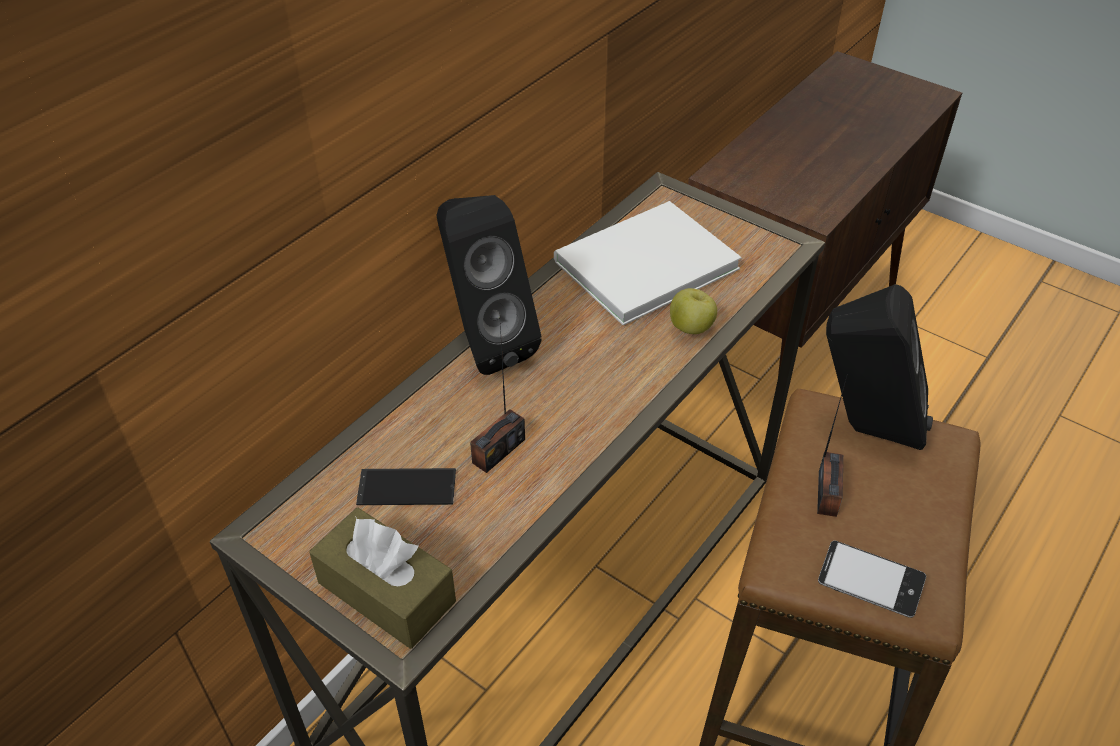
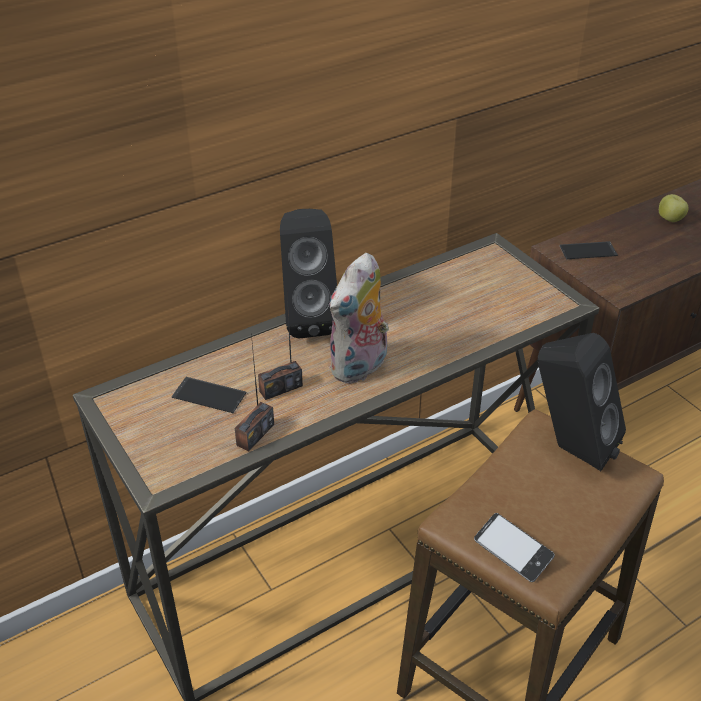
camera: 20 degrees right, 5 degrees down
(386, 592) = (163, 453): brown tissue box -> none
(585, 394) = (360, 368): none -> plush toy
(640, 264) = (446, 292): white book -> none
(691, 328) = (460, 342): apple -> apple (670, 220)
(756, 170) = (588, 251): none -> phone
(826, 493) = (516, 484): radio -> radio (255, 434)

